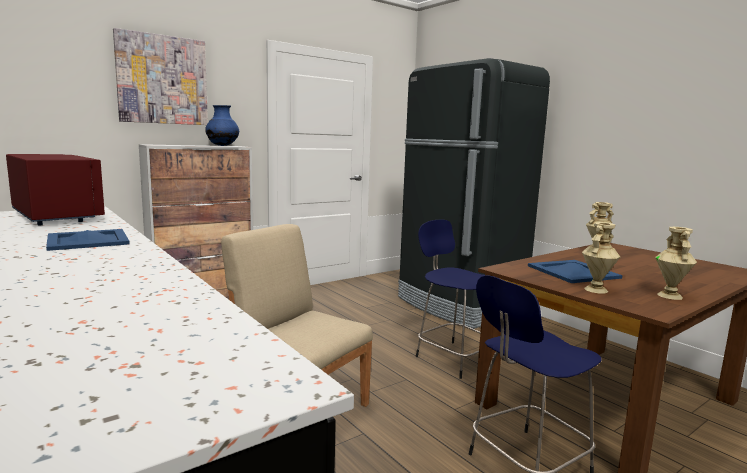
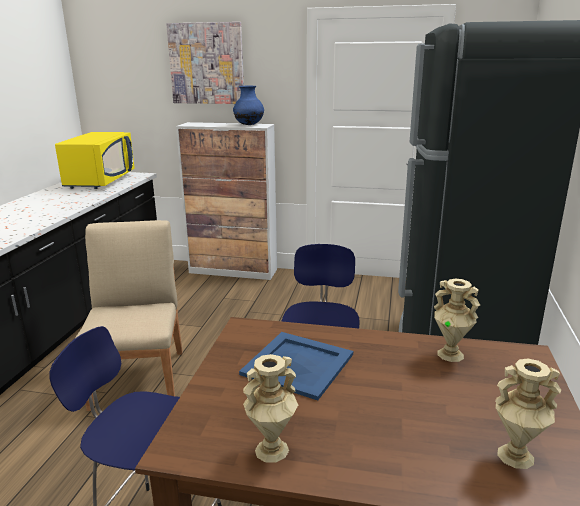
camera: 50 degrees right, 10 degrees up
(56, 216) = (101, 181): red microwave -> yellow microwave
(87, 240) = (46, 208): blue tray -> none
(596, 290) = (229, 395): beige vase -> beige vase (515, 456)

